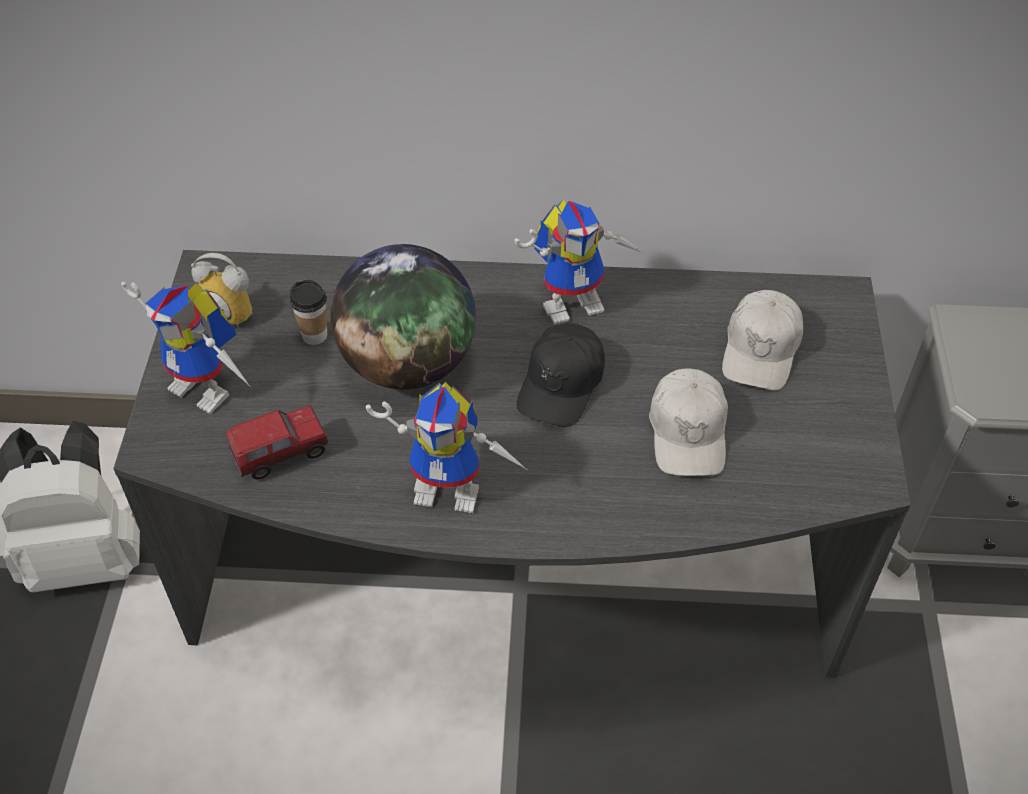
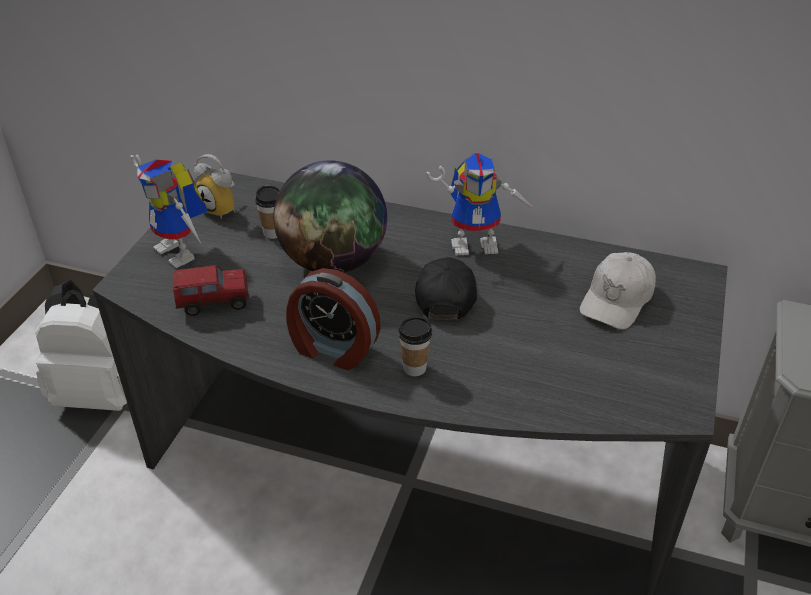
camera: 15 degrees right, 10 degrees down
(453, 488) = (333, 349): toy robot -> alarm clock
(559, 493) = (414, 368): none -> cup
(561, 384) = (446, 295): black cap -> black cap turned 150 degrees clockwise
(688, 432) = (536, 345): white cap -> none

